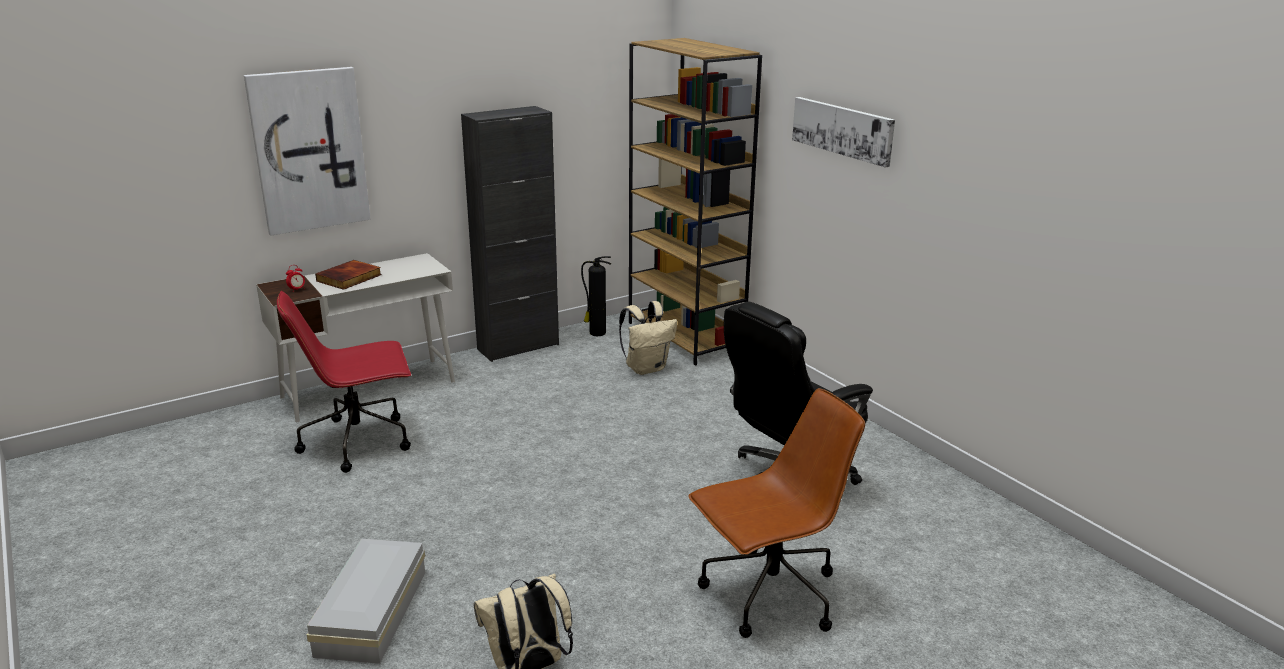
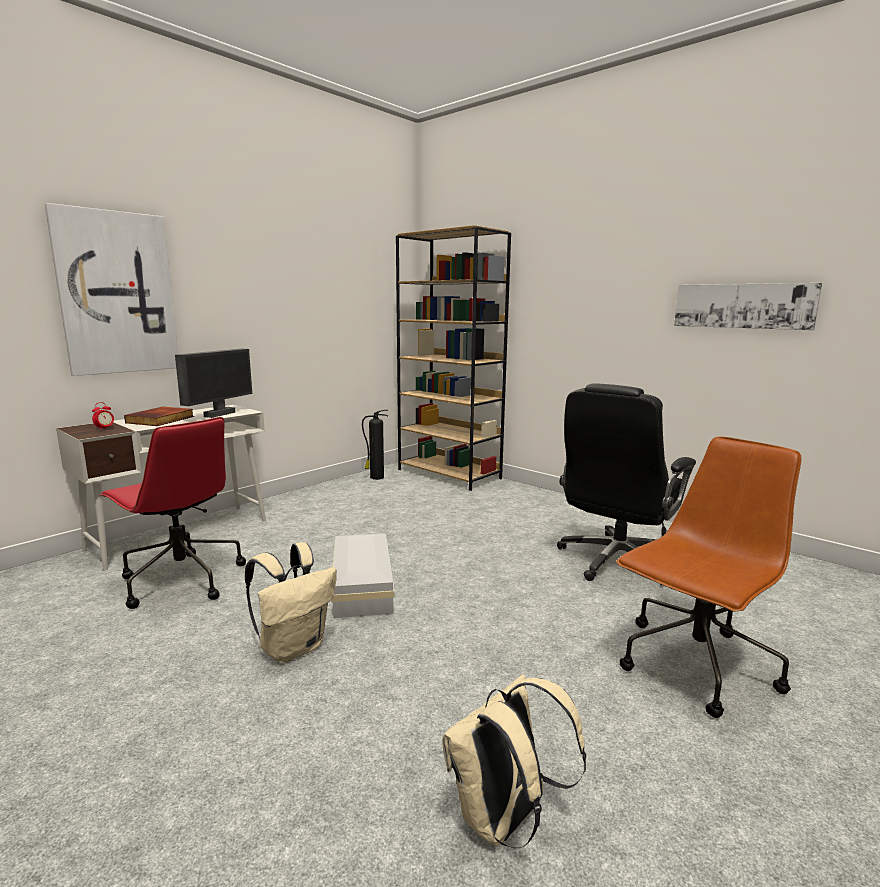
camera: 15 degrees left, 10 degrees down
(359, 441) = (181, 580): red office chair -> red office chair turned 105 degrees counterclockwise
(374, 611) = (256, 776): white storage box -> white storage box (363, 585)
(406, 272) = (219, 414): none -> monitor
(518, 347) = (314, 491): black cabinet -> none
(646, 368) = (433, 496): beige backpack -> beige backpack (293, 647)
(842, 130) = (594, 274): picture -> picture (743, 306)

